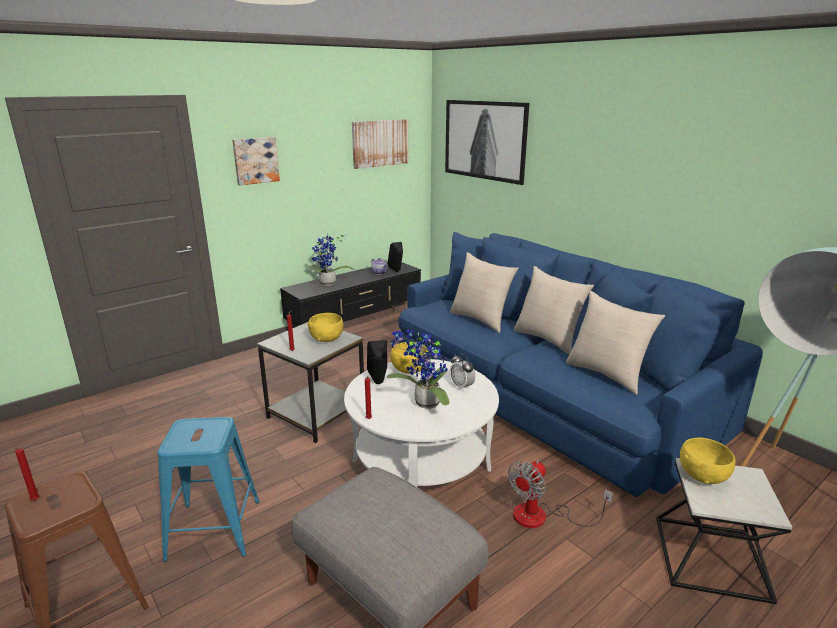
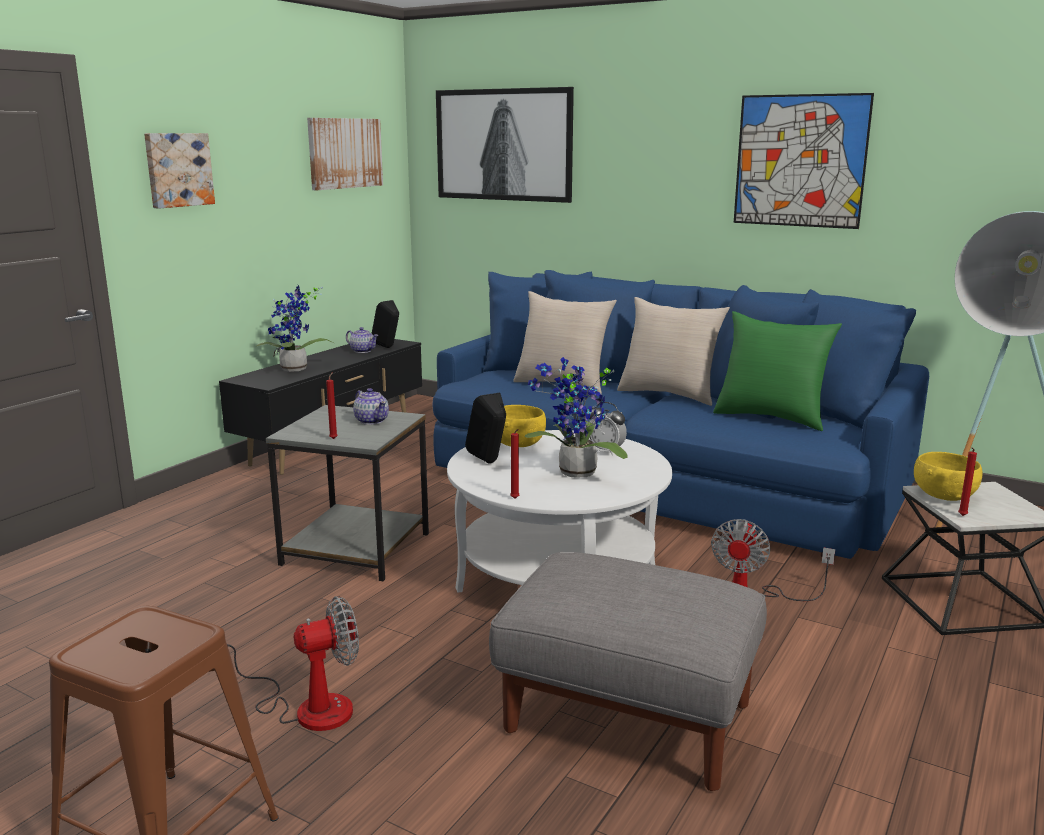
camera: 20 degrees left, 5 degrees down
(33, 500) = (101, 649): red candle -> red candle (962, 516)
(214, 529) = (308, 707): blue stool -> fan
(326, 338) = (371, 421): yellow bowl -> teapot
(607, 374) = (771, 417): beige pillow -> green pillow
(680, 172) = (800, 161): none -> picture

